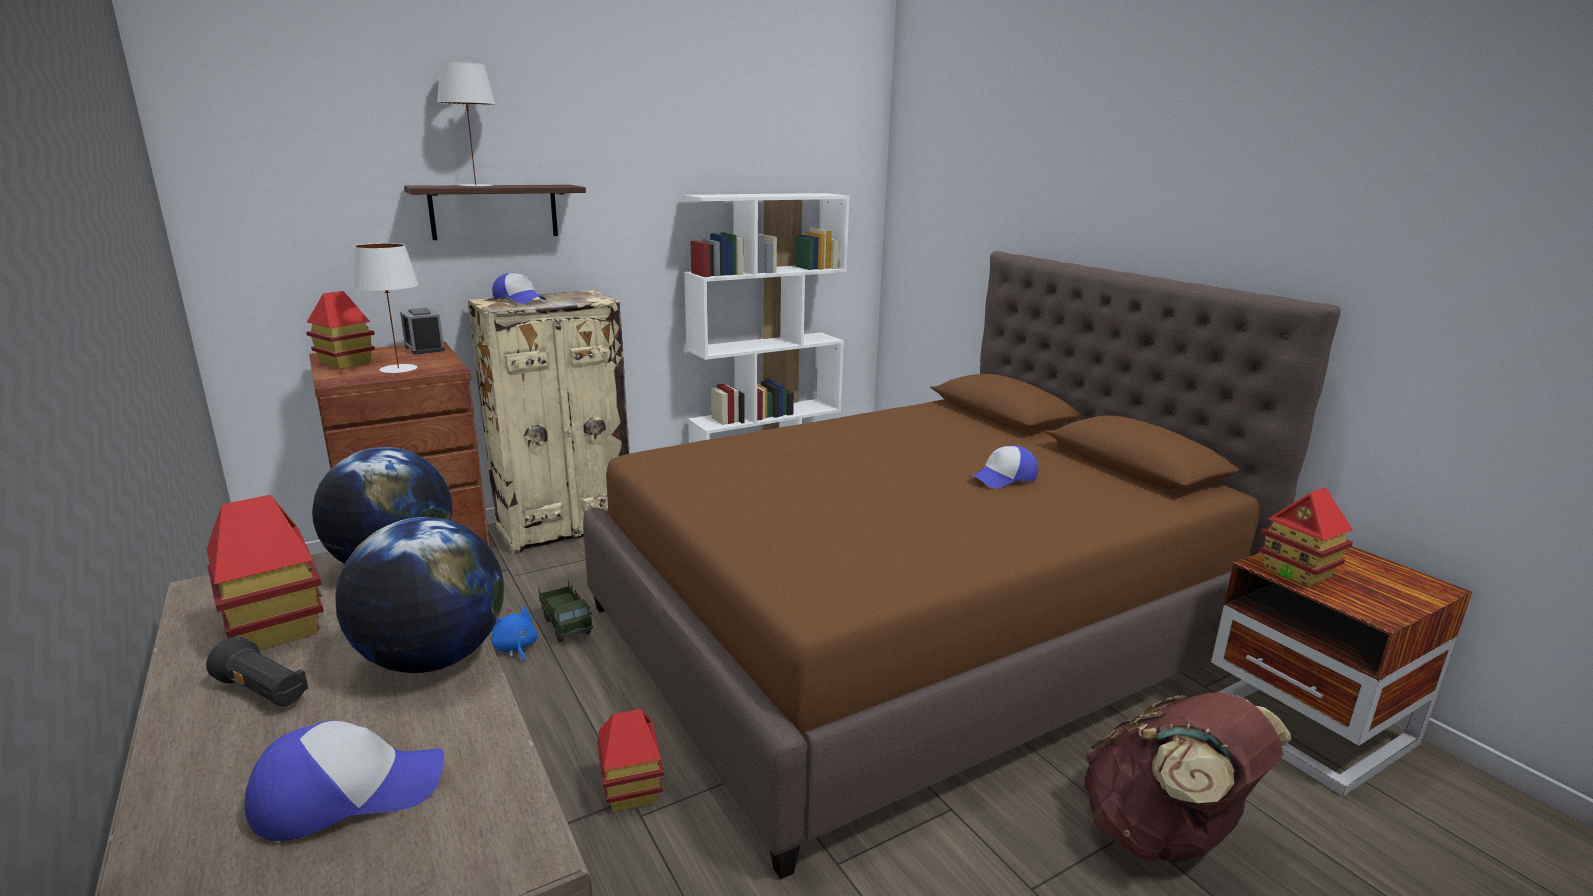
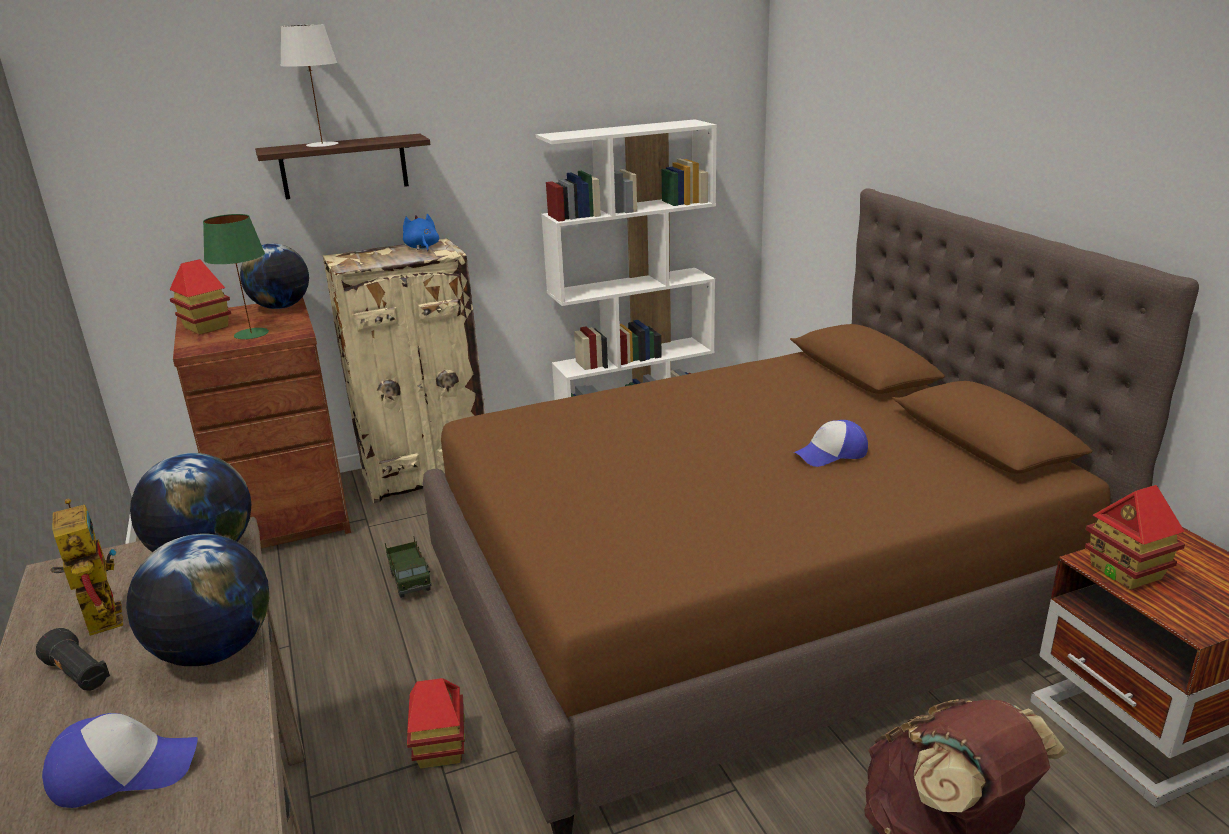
camera: 10 degrees right, 5 degrees up
(276, 628) = (99, 614): toy house -> toy robot
(398, 368) = (251, 333): white table lamp -> green table lamp
(424, 348) = (281, 307): alarm clock -> globe
(515, 648) = (360, 602): blue plush toy -> blue plush toy (422, 247)
(519, 299) = (370, 255): cap -> none

